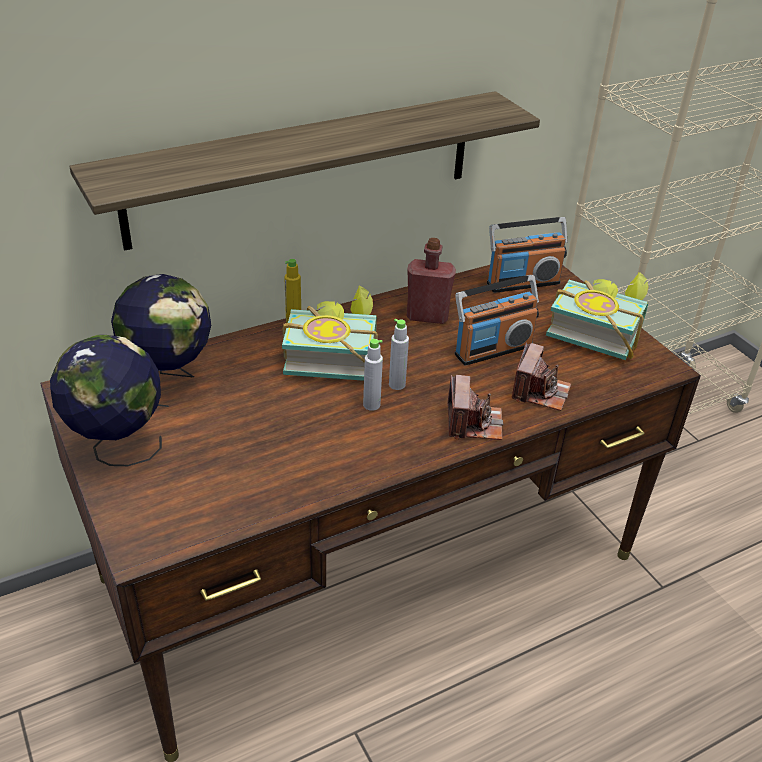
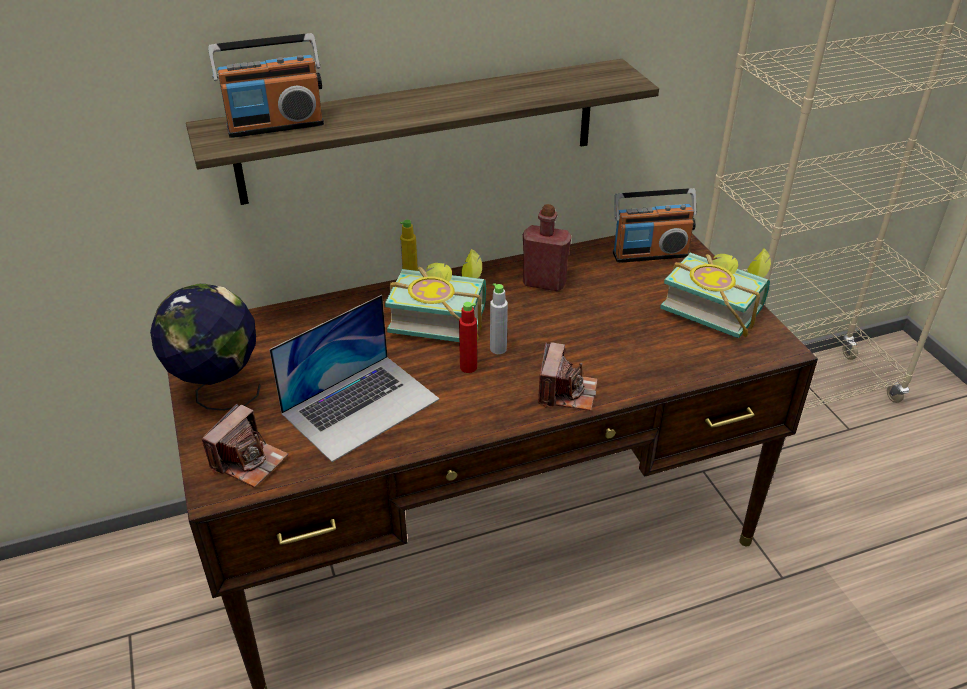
camera: 10 degrees right, 0 degrees up
(170, 380) = (280, 332): globe -> none
(271, 451) = (361, 406): none -> laptop
(371, 405) = (468, 367): grey bottle -> red bottle
(493, 349) = (603, 320): radio -> radio (275, 126)
(539, 392) = (642, 365): camera -> camera (249, 461)

